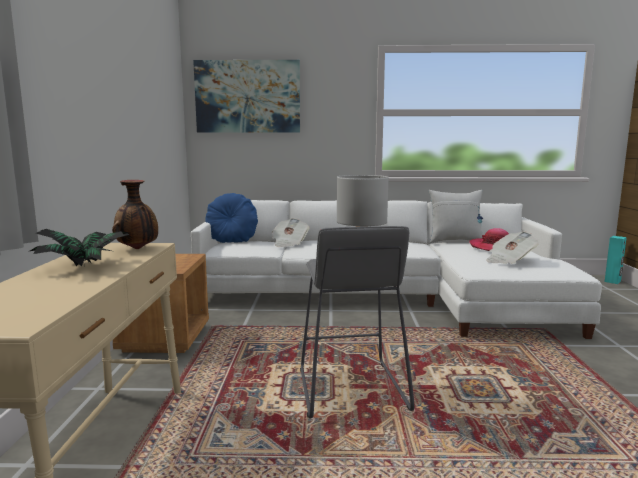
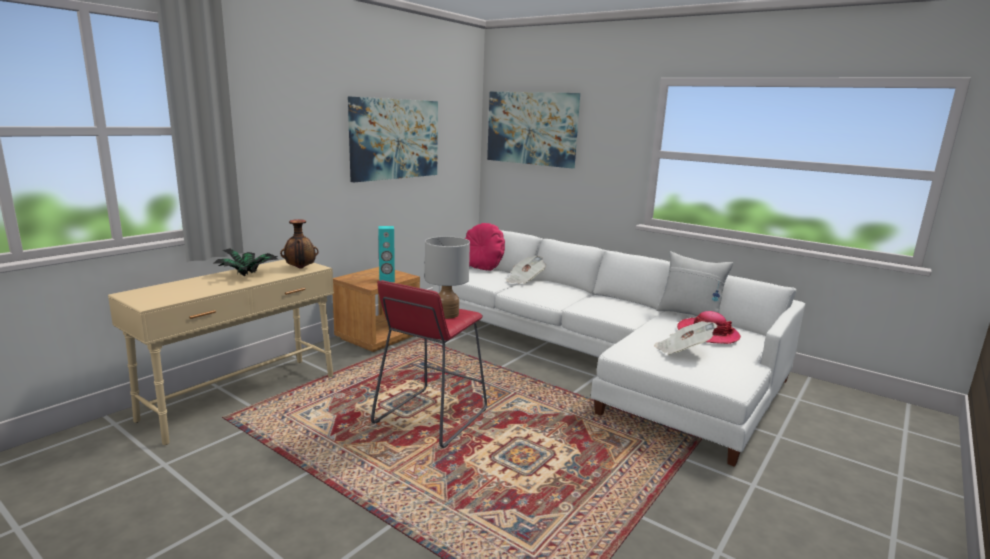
camera: 35 degrees right, 5 degrees up
(135, 99) = (395, 139): none -> picture
(232, 241) = (482, 268): blue pillow -> pink pillow
(351, 389) = (431, 417): grey stool -> red stool
(613, 281) = (938, 425): turquoise speaker -> turquoise speaker (387, 280)

